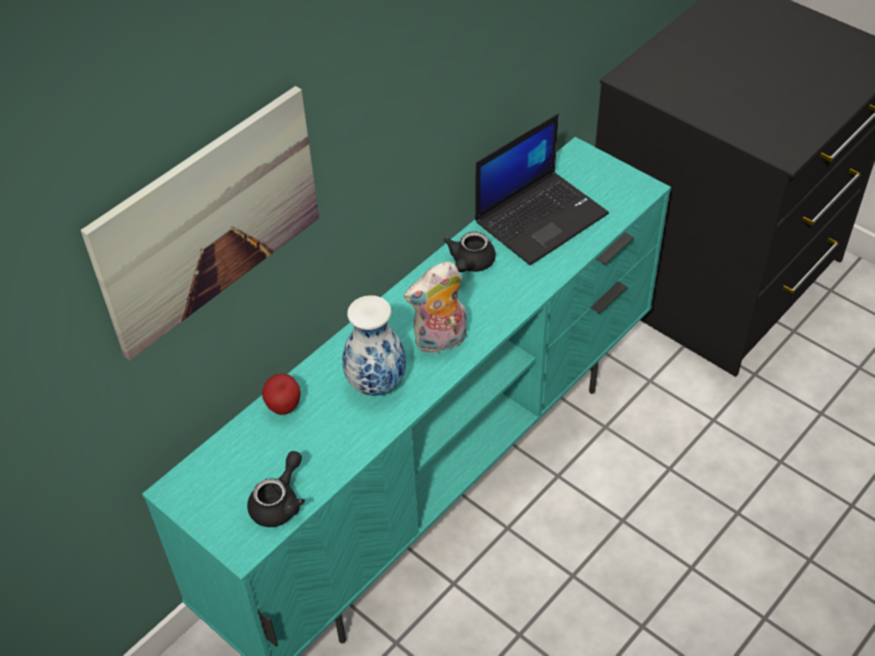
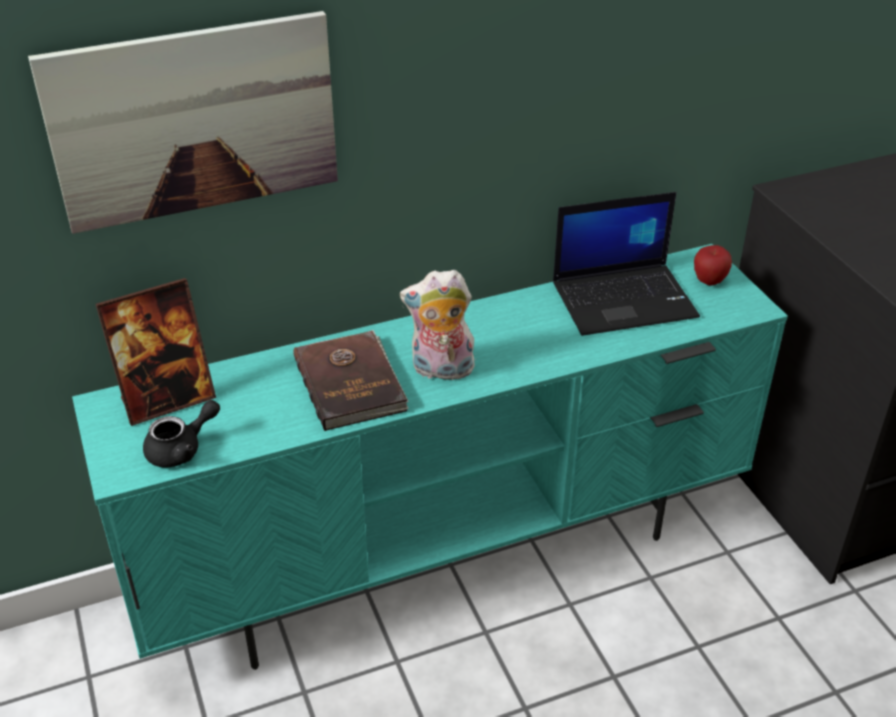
camera: 25 degrees right, 10 degrees down
(231, 462) = (167, 400): none -> picture frame
(284, 407) = (250, 373): apple -> apple (709, 281)
(376, 383) = (351, 383): vase -> brown book
(470, 264) = (522, 315): black teapot -> none

